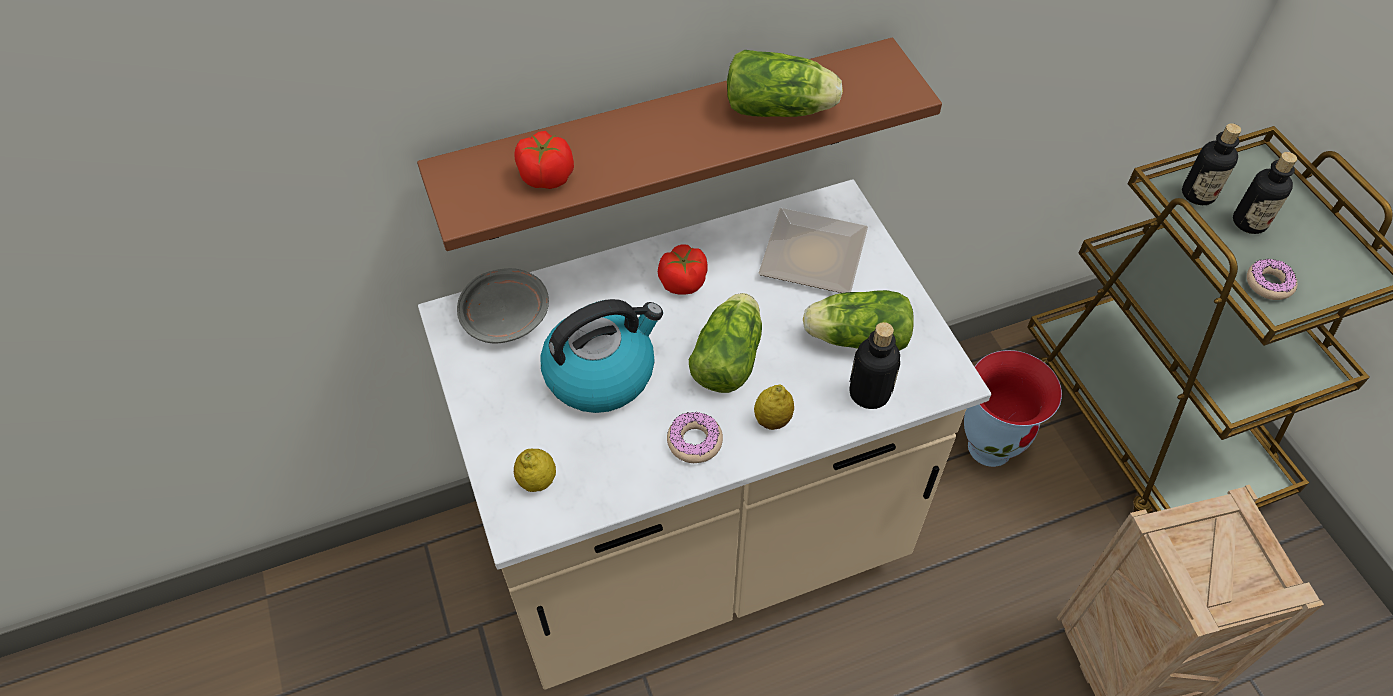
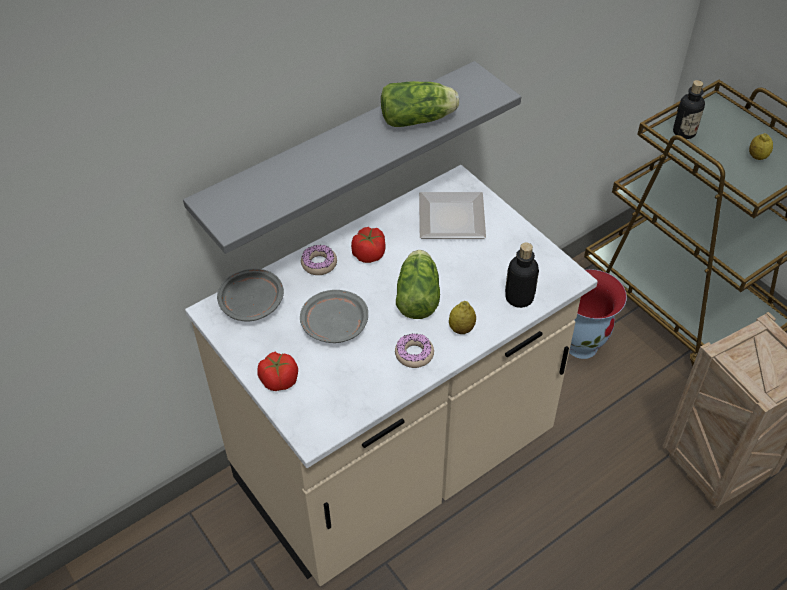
camera: 15 degrees left, 5 degrees down
(537, 481) = (315, 404): lemon -> lemon (757, 157)
(546, 176) = (277, 191): tomato -> tomato (279, 380)
(601, 372) = (334, 325): kettle -> grey plate
(667, 143) = (340, 159): brown shelf -> grey shelf
(854, 337) = (497, 265): lettuce -> none
(1249, 222) = (721, 143): bottle -> none
(1268, 284) = (745, 179): donut -> donut (319, 264)

